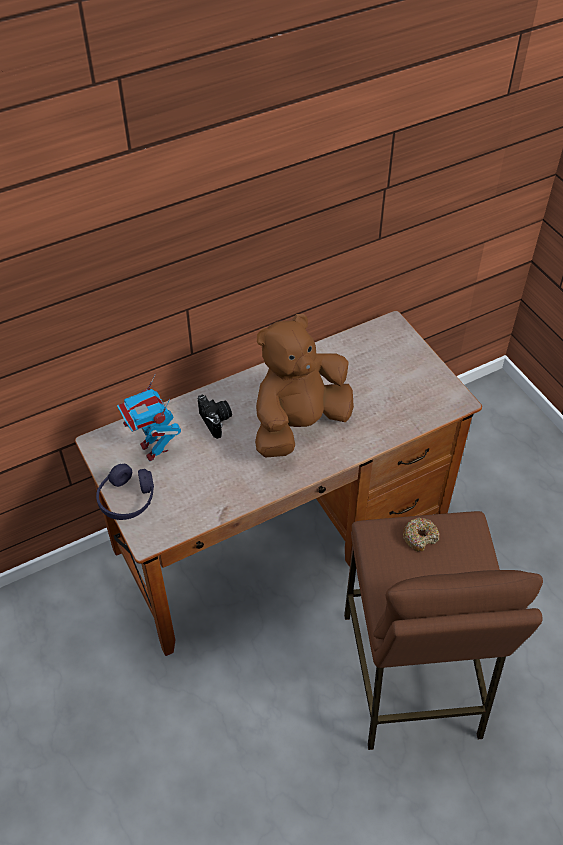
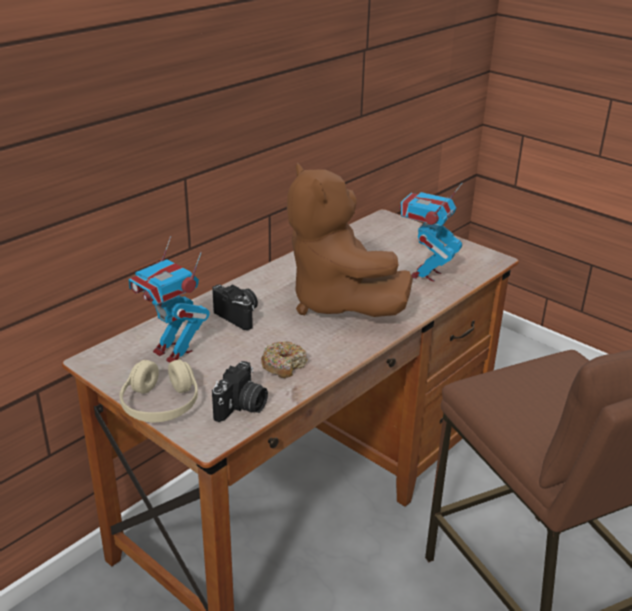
camera: 20 degrees left, 20 degrees down
(127, 499) = (160, 404): purple headphones -> beige headphones
(180, 517) = (241, 407): none -> camera
(299, 424) = (337, 303): brown plush toy -> brown plush toy turned 60 degrees counterclockwise
(388, 407) = (425, 274): none -> toy robot
(420, 537) = (529, 379): donut -> donut (283, 365)

